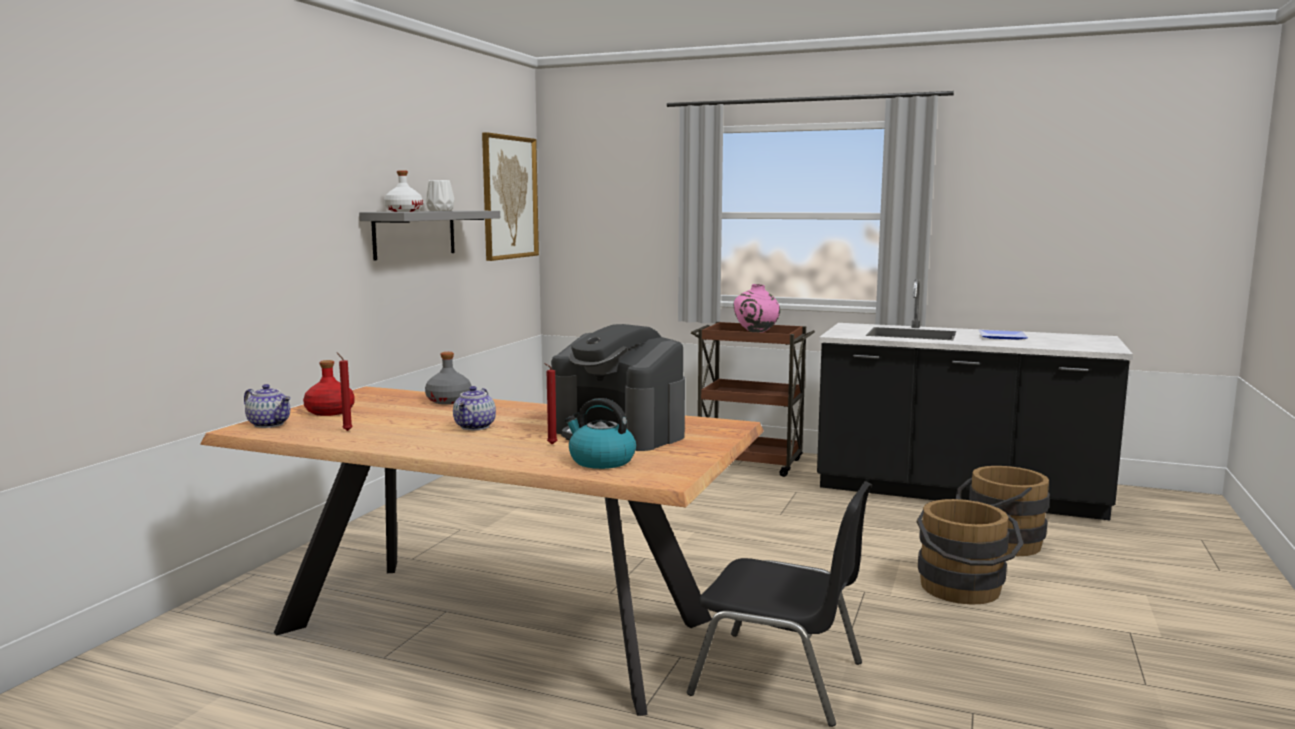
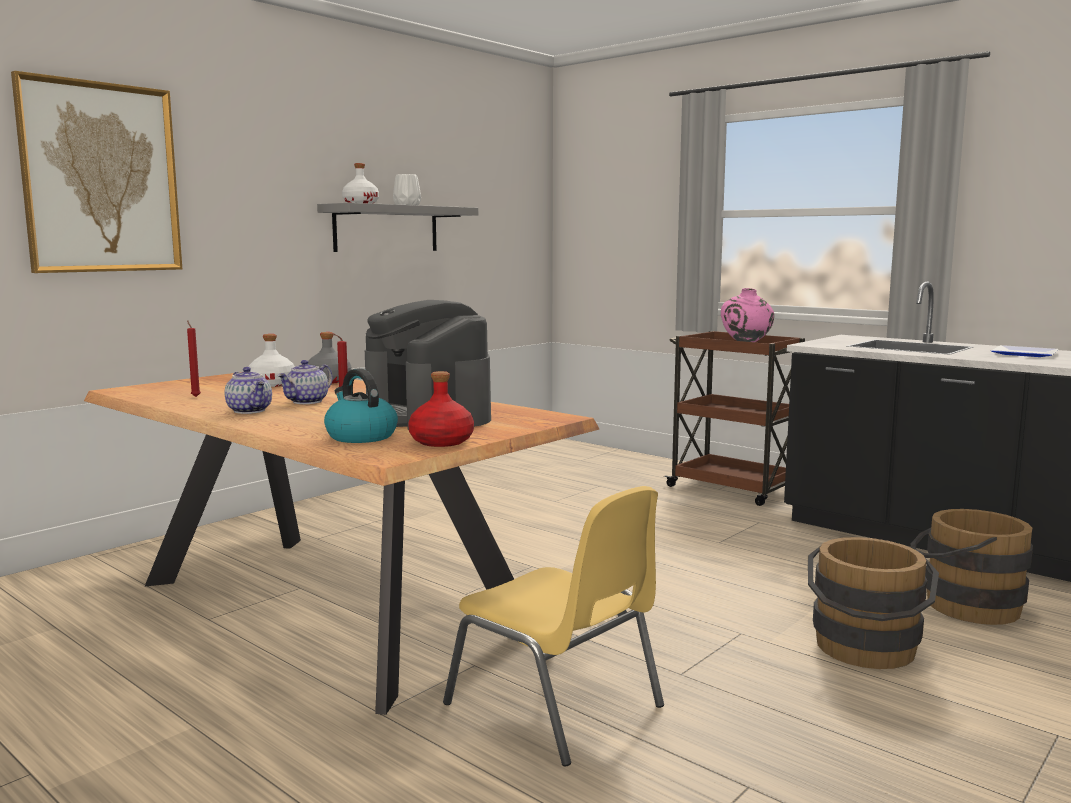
camera: 20 degrees right, 0 degrees up
(270, 424) = (147, 388): teapot -> teapot (251, 411)
(330, 412) = (213, 382): red bottle -> red bottle (442, 441)
(397, 408) = (272, 384): none -> white bottle
(509, 197) = (512, 198): picture -> picture (101, 178)
(780, 678) = (557, 706): black chair -> yellow chair

